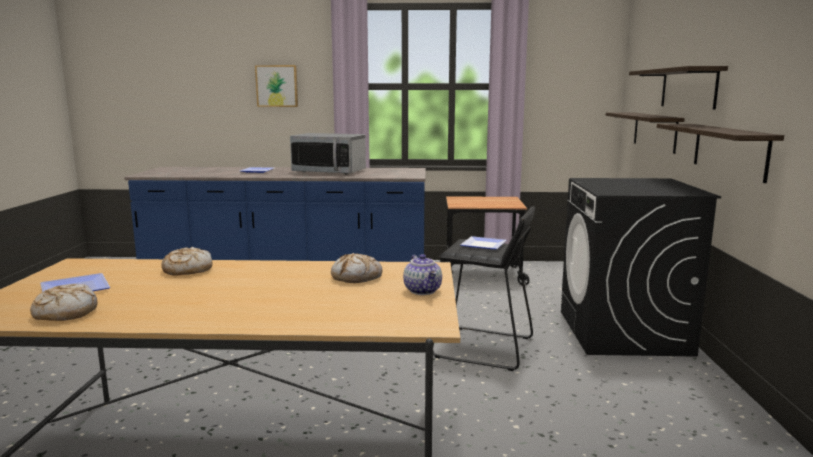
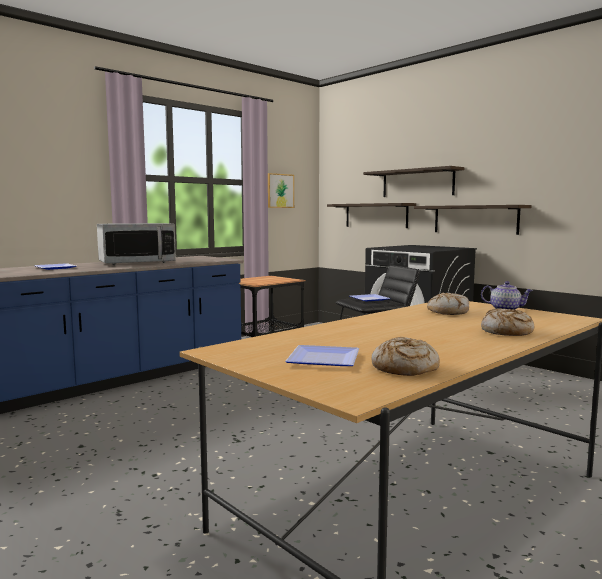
camera: 45 degrees left, 5 degrees down
(187, 270) = (336, 332): bread -> bread (506, 332)
(277, 86) = (38, 172): picture -> picture (279, 191)

